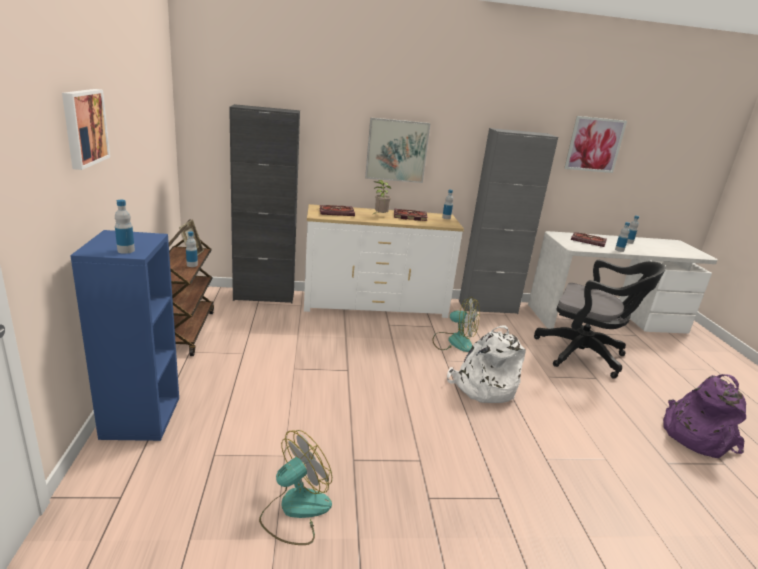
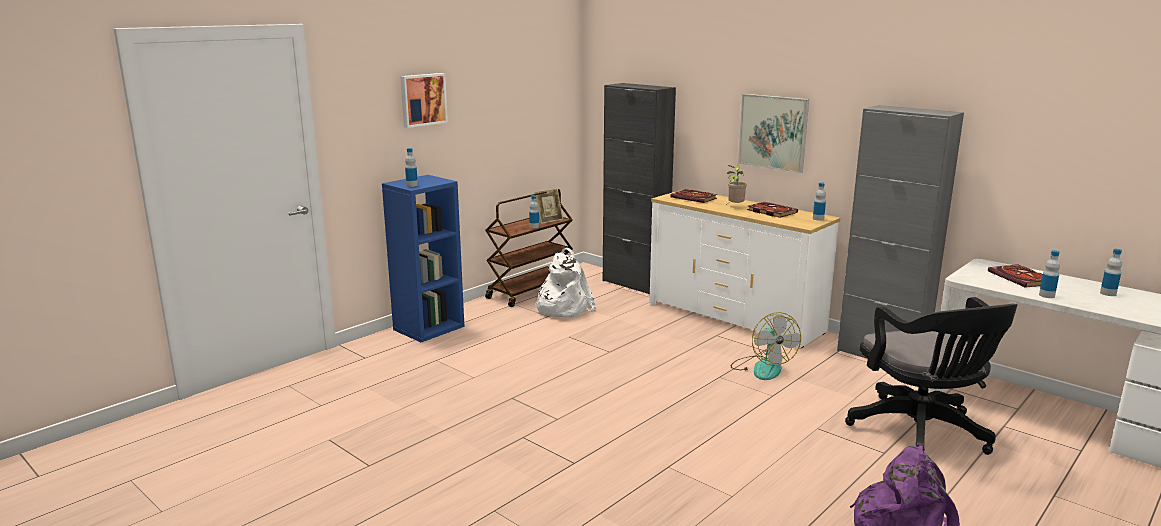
camera: 50 degrees right, 5 degrees down
(295, 510) = (434, 402): fan -> none
(482, 387) = (715, 406): white backpack -> white backpack (562, 308)
(594, 144) = (1052, 130): picture -> none

